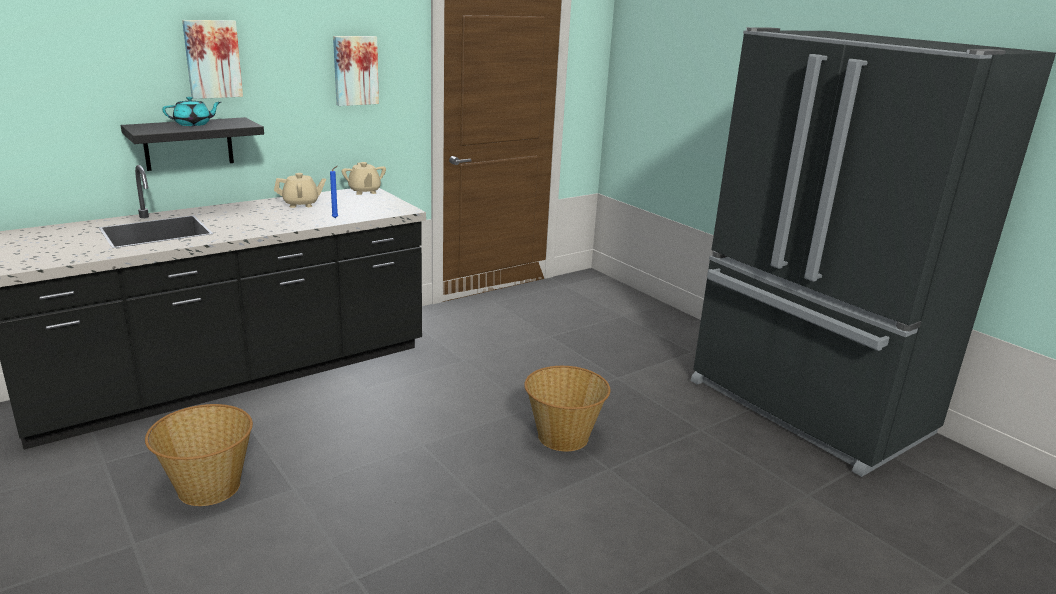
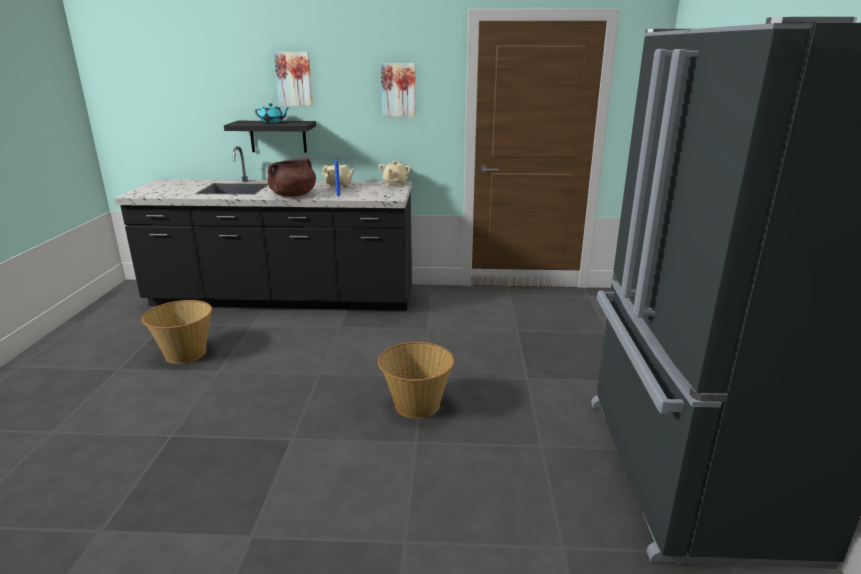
camera: 40 degrees right, 0 degrees up
(272, 226) = (293, 195): none -> brown cooking pot

